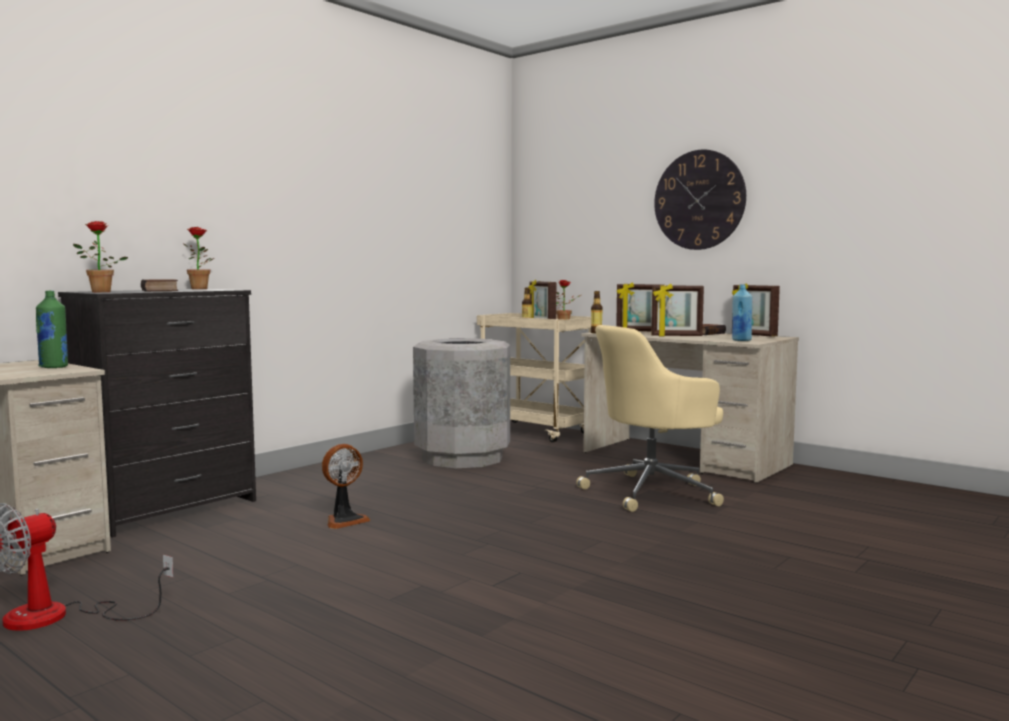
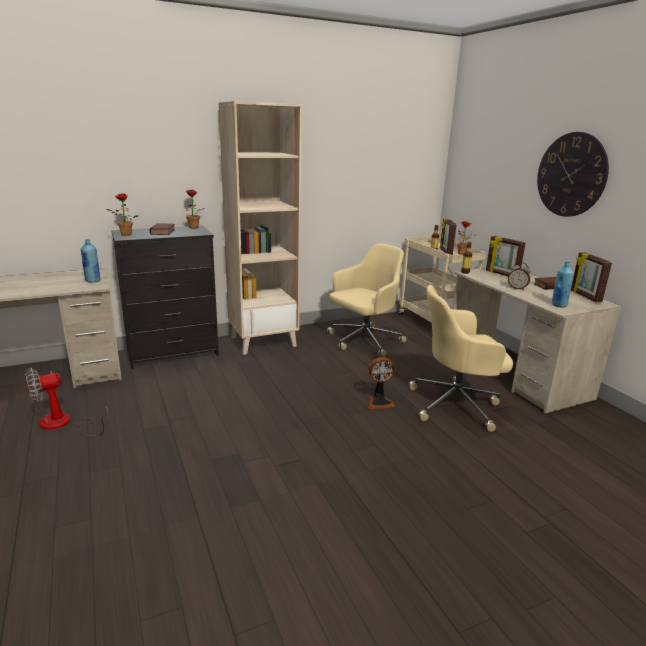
camera: 25 degrees right, 15 degrees up
(54, 367) = (93, 281): green bottle -> blue bottle
(312, 478) = (263, 341): none -> beige bookcase
(344, 520) = (247, 384): fan -> fan (379, 402)
(463, 458) = (364, 341): grey trash can -> beige office chair
(676, 336) = (517, 288): picture frame -> alarm clock

